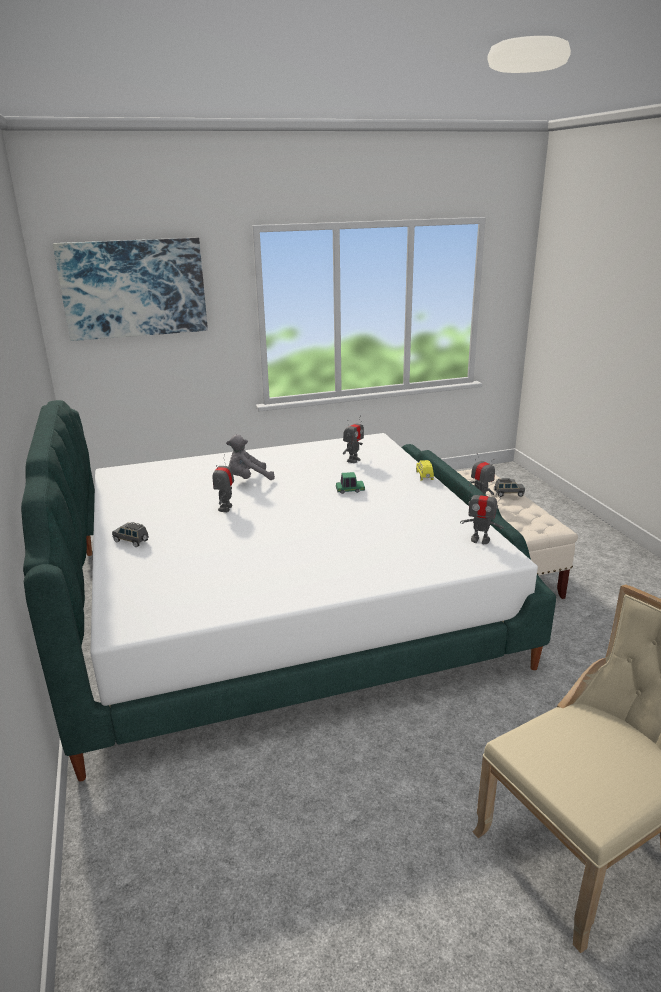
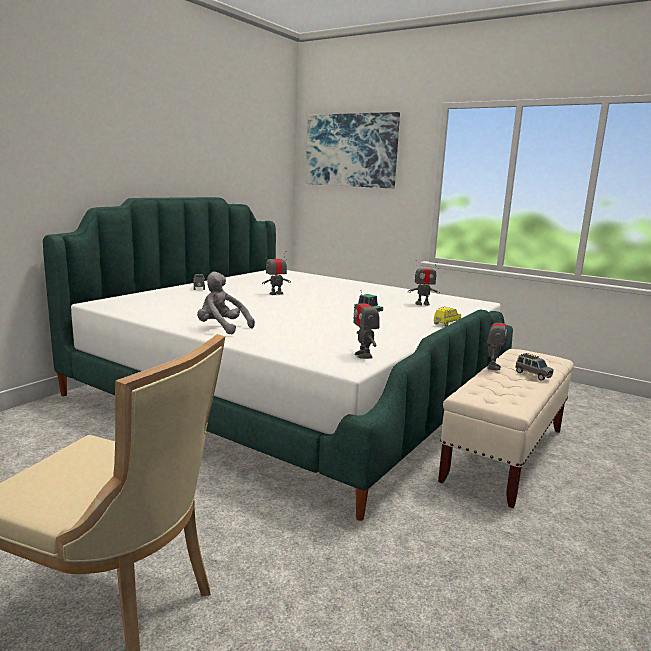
camera: 50 degrees right, 10 degrees down
(248, 479) = (328, 290): grey plush toy -> grey plush toy (222, 328)

